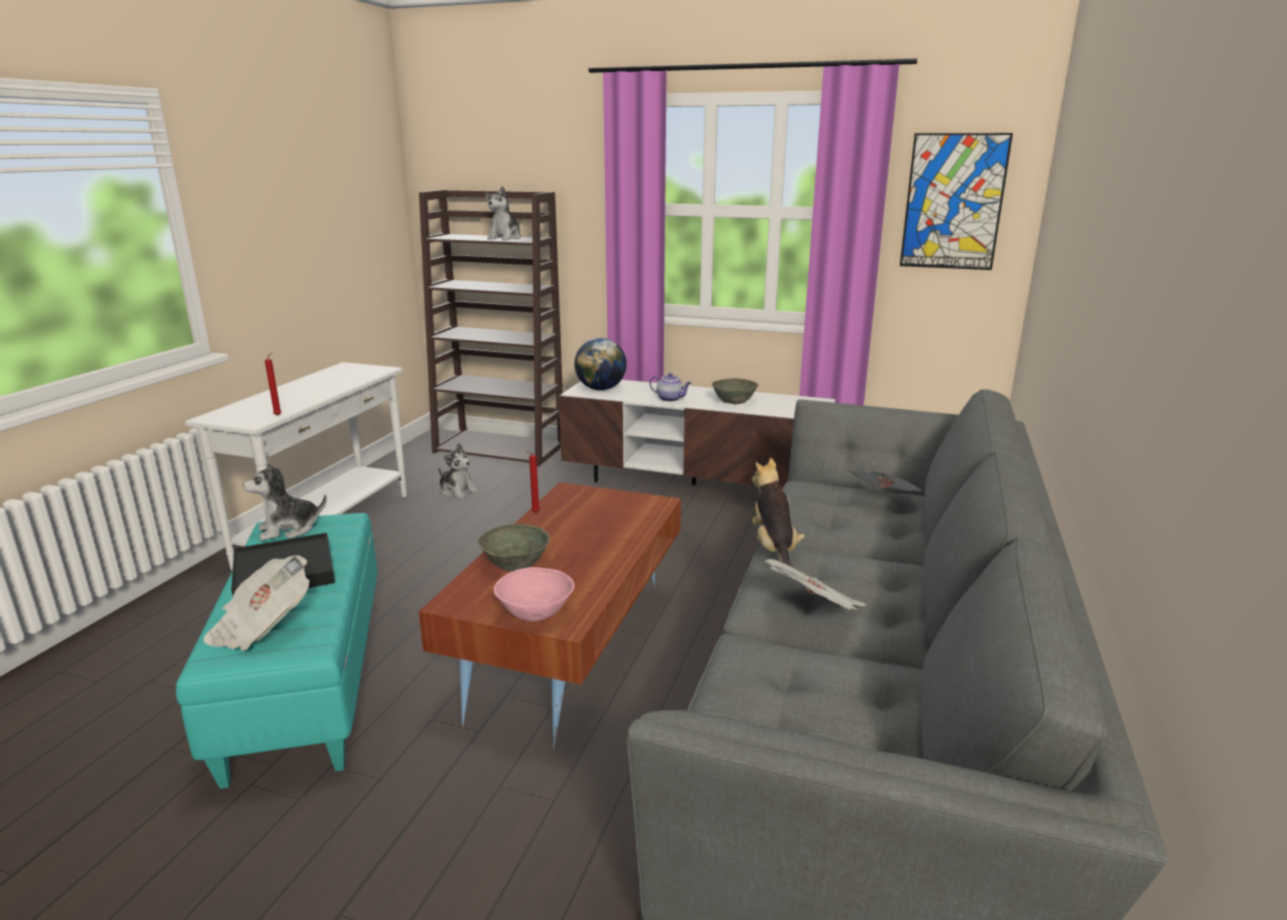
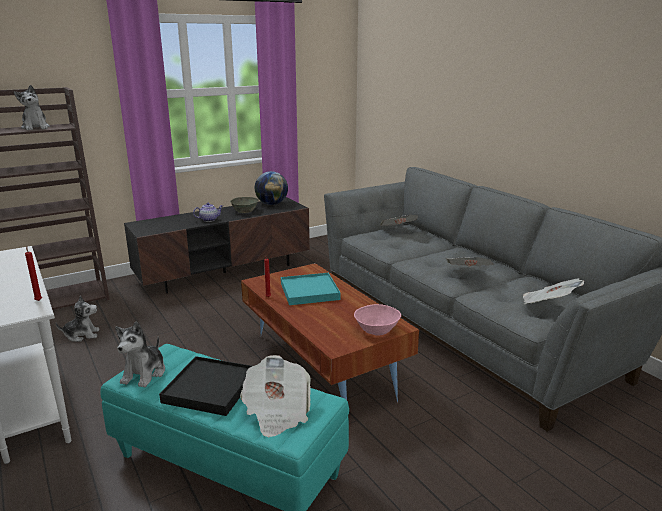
camera: 50 degrees left, 0 degrees up
(515, 563) = (318, 320): grey bowl -> none
(587, 528) = (309, 291): none -> turquoise tray
(601, 389) = (154, 226): globe -> globe (271, 204)
(694, 484) = (224, 272): white tv stand -> black tv stand
(774, 549) = (409, 262): plush toy -> none
(814, 730) = (548, 304): none -> newspaper
(953, 202) = (320, 78): picture -> none

